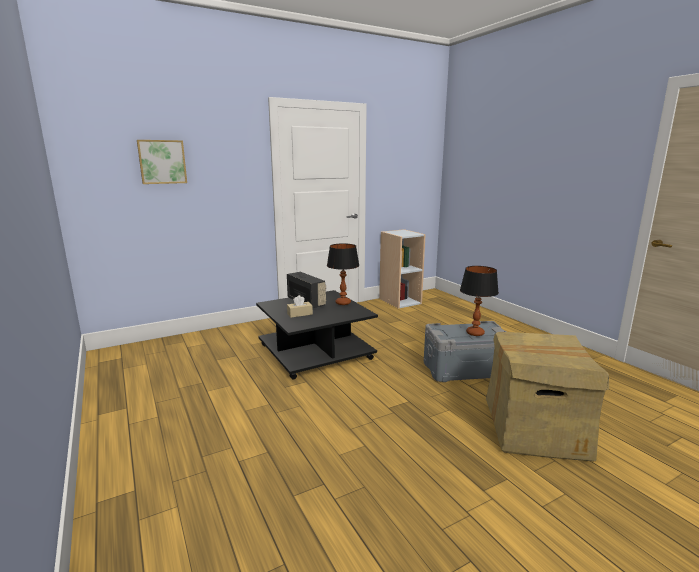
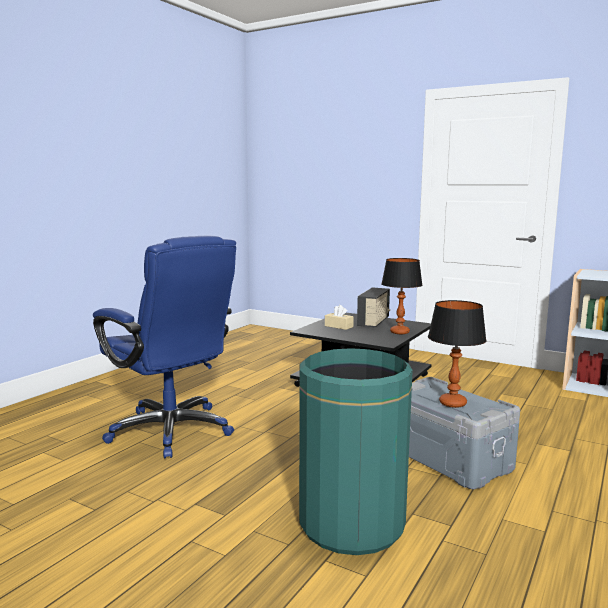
camera: 60 degrees right, 5 degrees down
(162, 162) = (318, 165): picture -> none
(323, 470) = (171, 430): none -> blue office chair
(534, 428) = (351, 524): cardboard box -> green trash can

